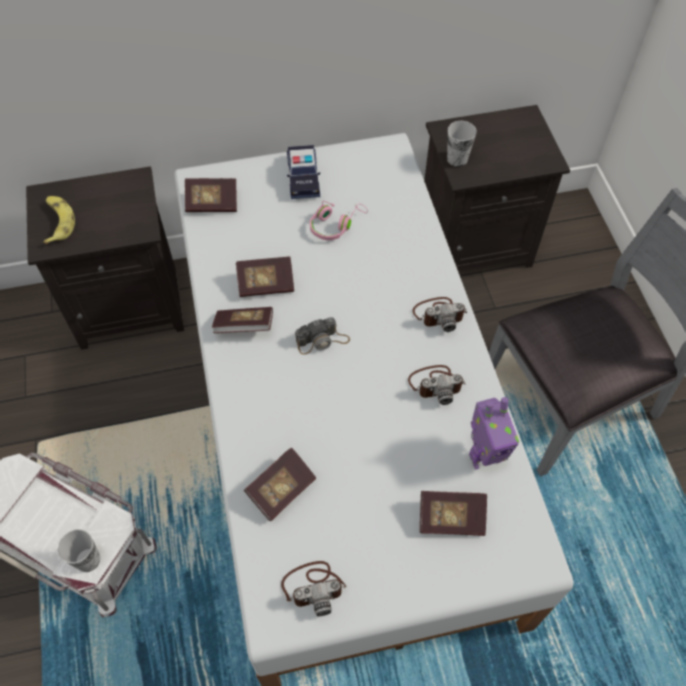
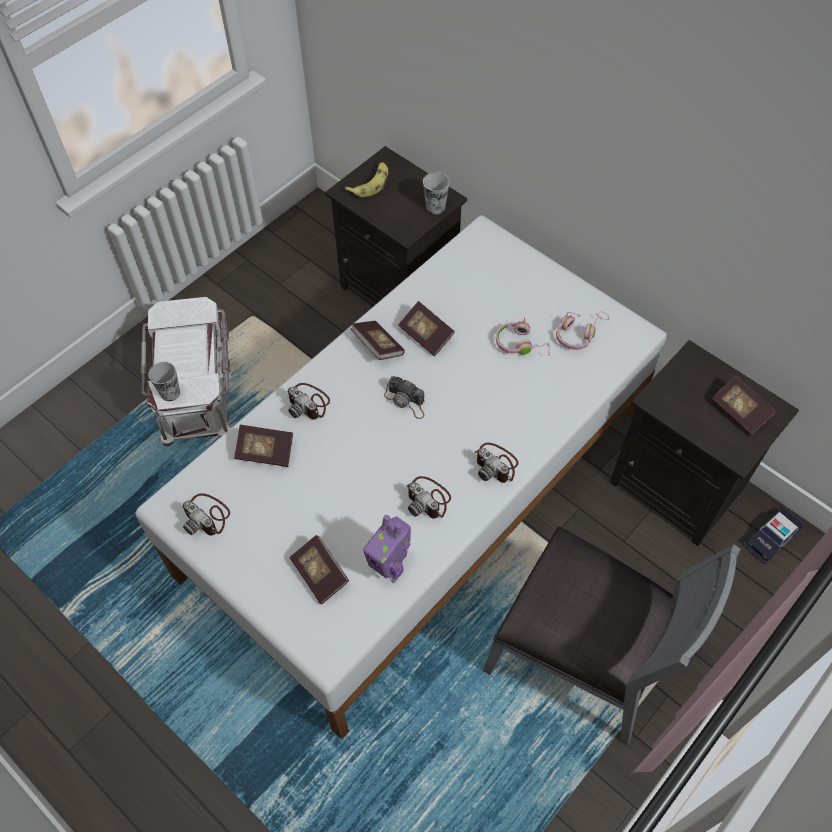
camera: 55 degrees right, 0 degrees up
(212, 203) = (469, 256): book -> book (739, 411)
(257, 419) = (309, 403): none -> camera
(303, 177) = (548, 295): toy car -> toy car (772, 537)
(359, 182) = (579, 333): none -> pink headphones
(457, 159) = (669, 385): cup -> cup (435, 207)

